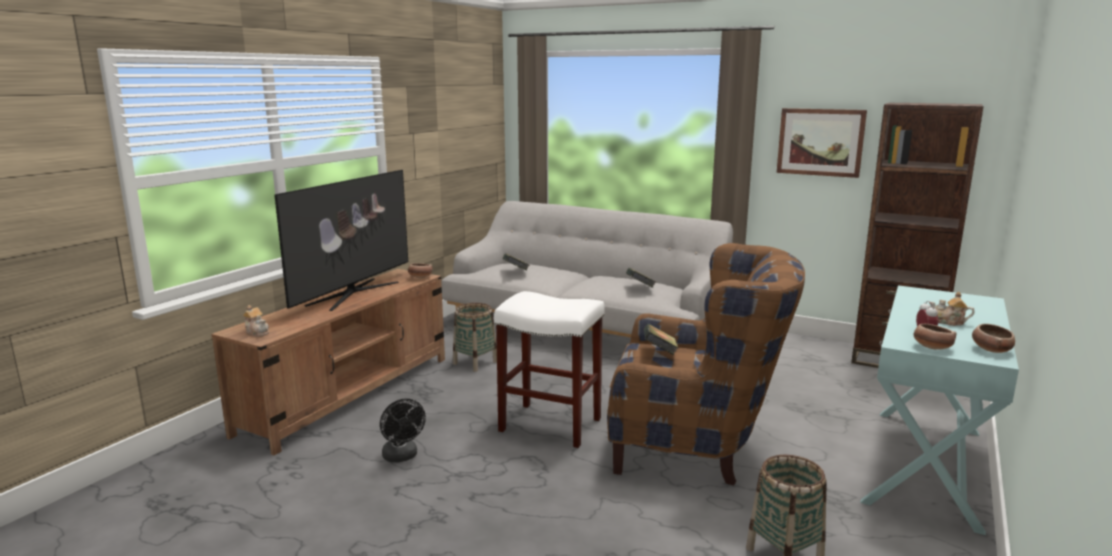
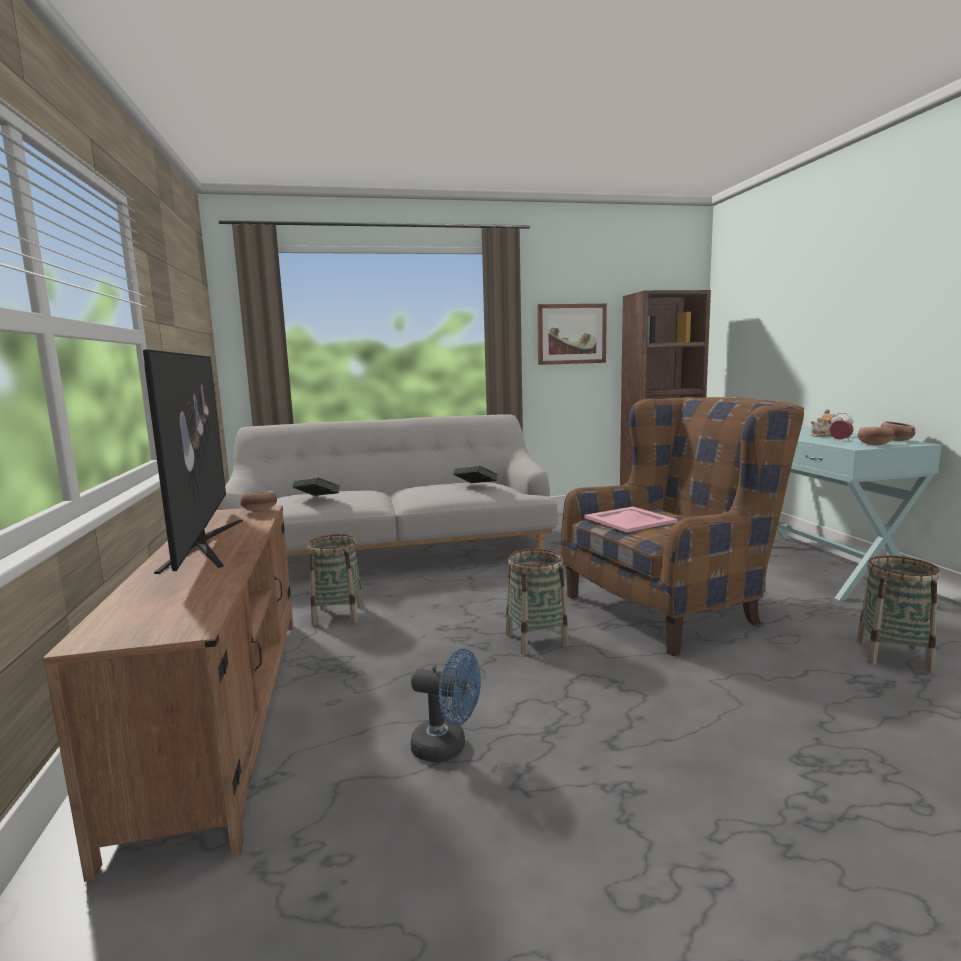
camera: 40 degrees left, 5 degrees down
(257, 332) = (153, 624): teapot -> none
(402, 457) = (447, 747): black fan -> blue fan
(552, 425) = (536, 640): white stool -> basket
(659, 353) = (629, 519): book -> pink tray

